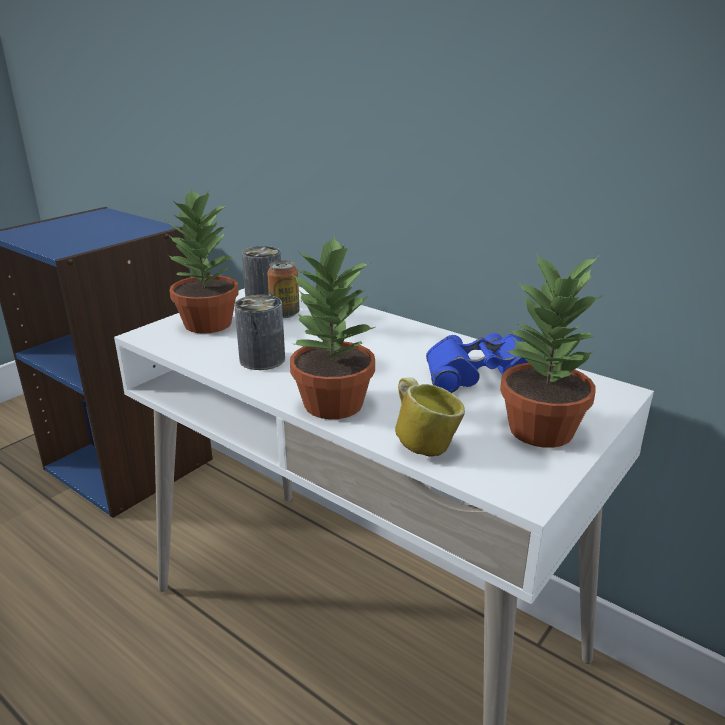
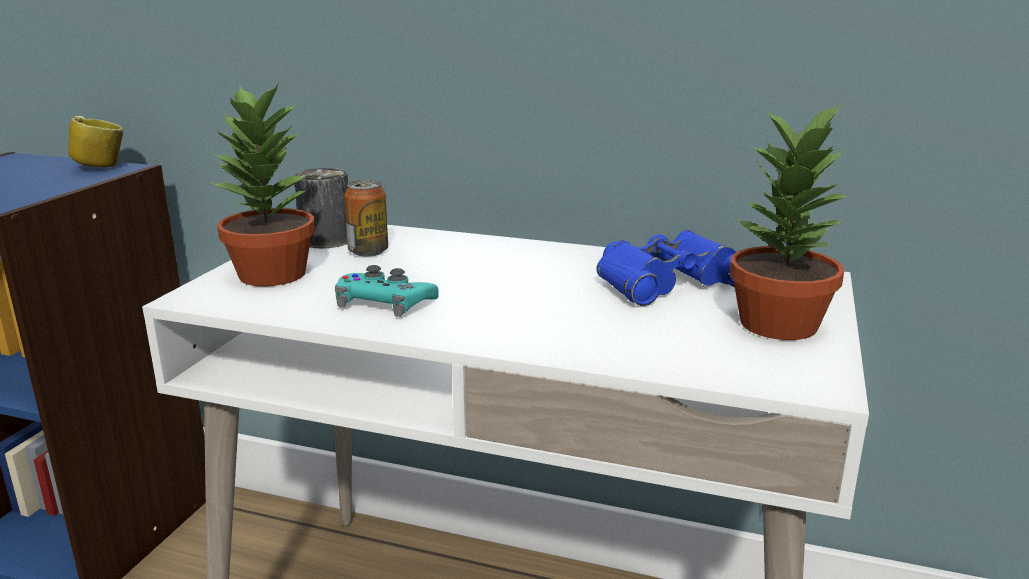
camera: 20 degrees left, 5 degrees down
(262, 359) = (385, 303): can -> turquoise game controller
(332, 405) = (522, 337): potted plant -> none
(424, 443) = (667, 357): mug -> mug (98, 166)

